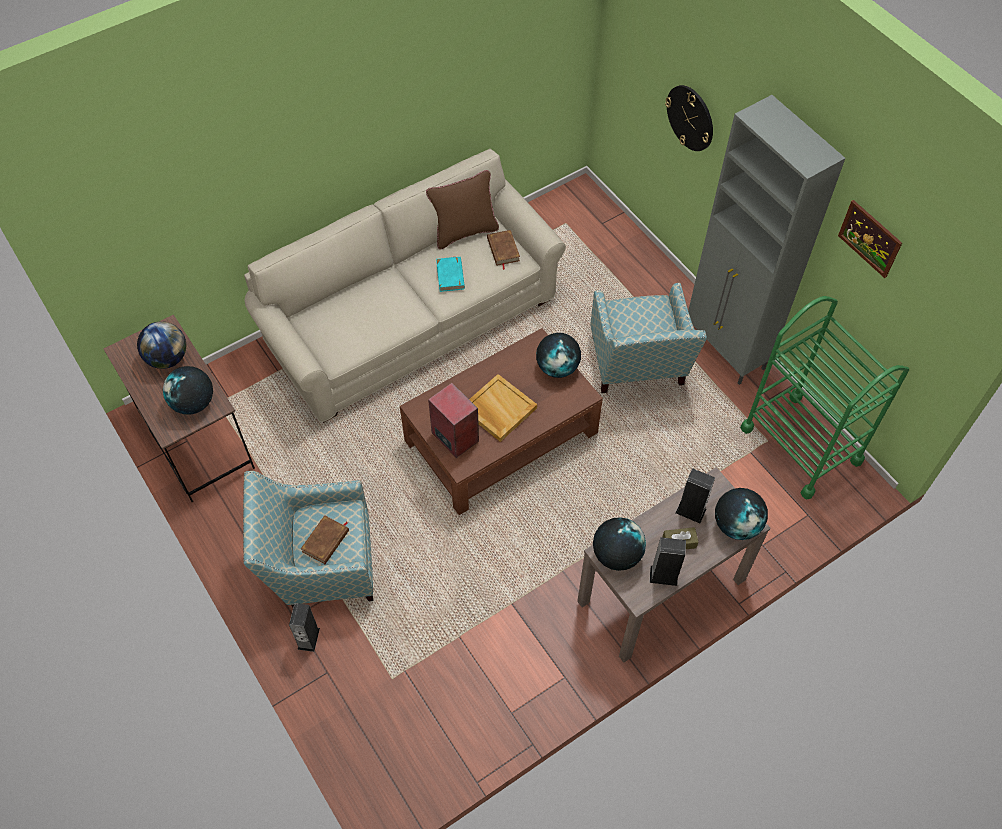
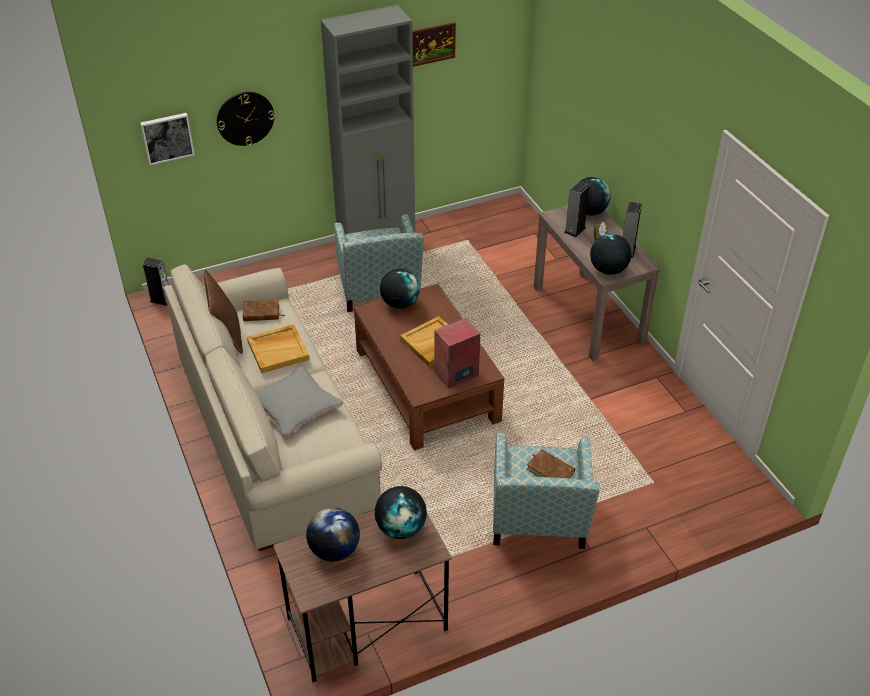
camera: 80 degrees left, 15 degrees down
(308, 638) = (612, 538): speaker -> speaker (161, 299)
(375, 305) = (295, 406): none -> grey pillow
(450, 276) = (278, 350): turquoise book -> beige tray
(634, 68) = (167, 137): none -> picture
(638, 369) = (380, 294): armchair -> armchair turned 75 degrees clockwise
(801, 444) = (475, 225): green cart -> none

